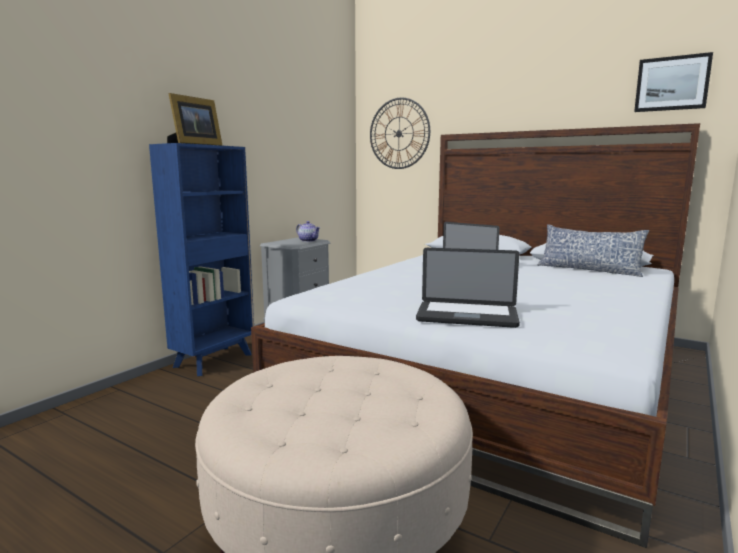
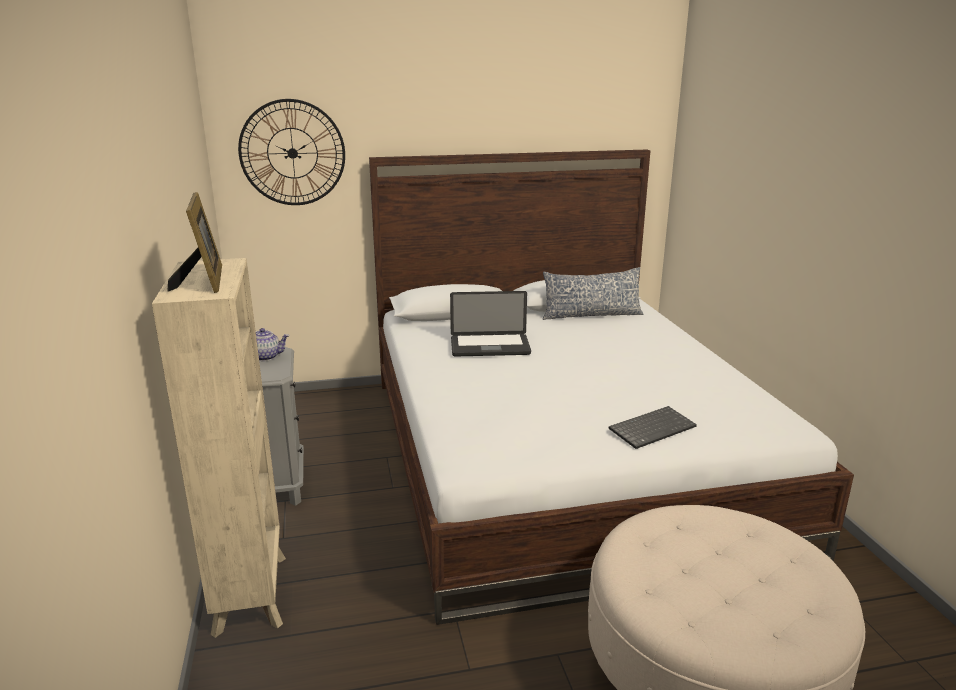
camera: 45 degrees left, 10 degrees up
(215, 360) = (251, 592): blue bookcase -> beige bookcase
(467, 316) = (652, 428): laptop -> keyboard
(672, 83) = (621, 106): picture -> none

